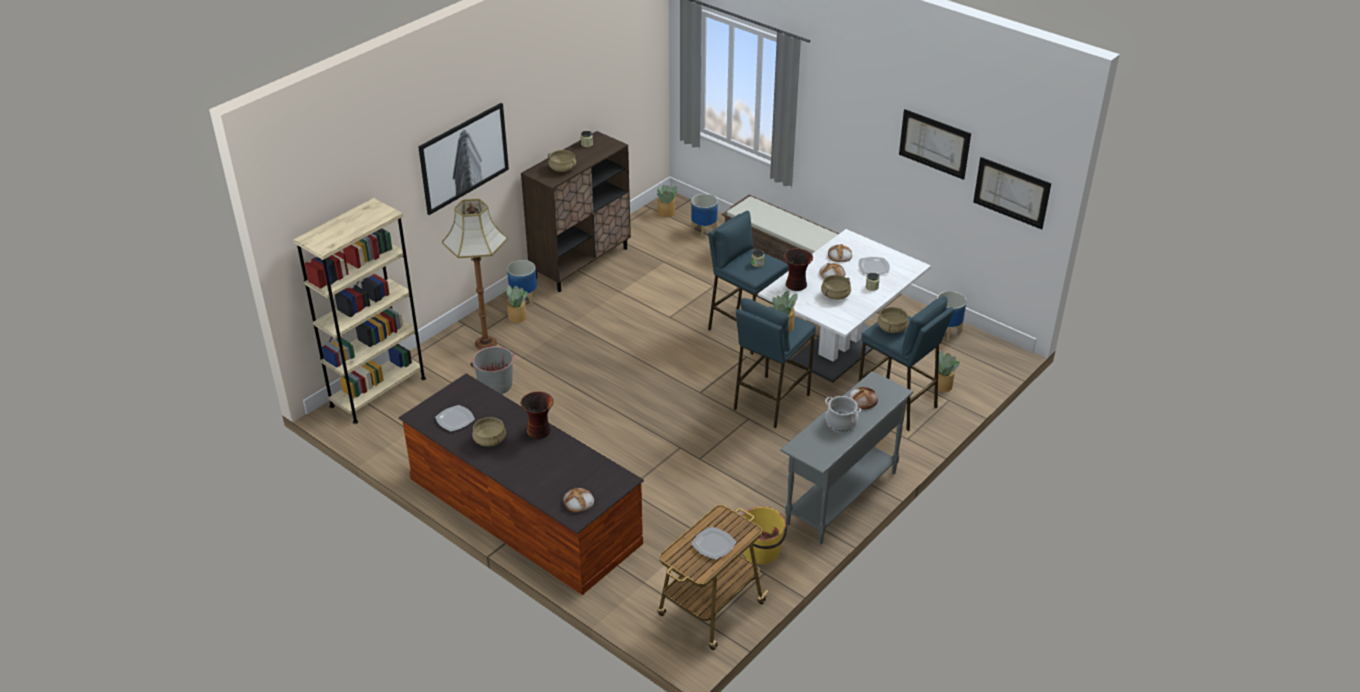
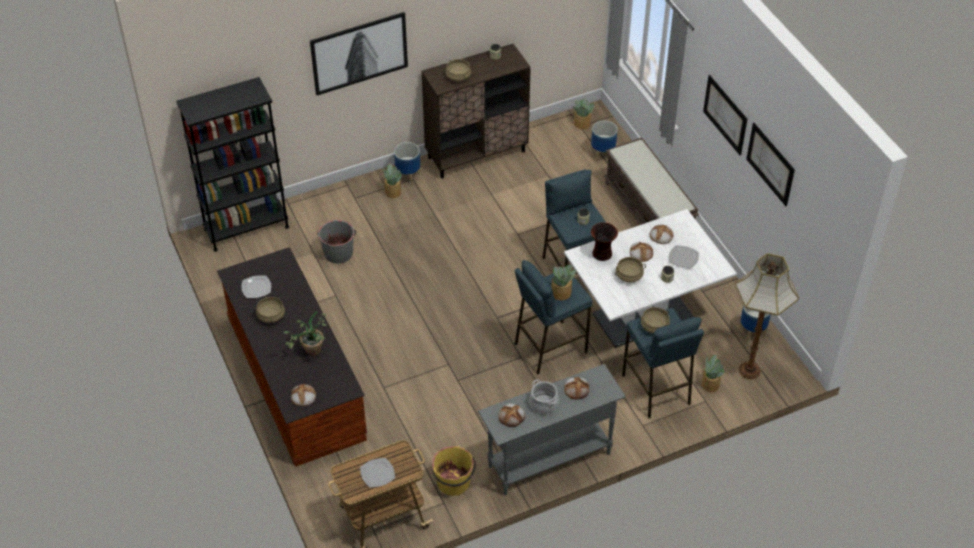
camera: 25 degrees right, 10 degrees up
(378, 392) = (246, 228): beige bookcase -> black bookcase
(487, 344) = (354, 210): floor lamp -> floor lamp (750, 371)
(540, 431) = (312, 321): vase -> none
(557, 460) = (310, 353): none -> potted plant
(818, 443) = (512, 416): none -> bread
(1011, 192) = (816, 236): picture -> picture (725, 114)

